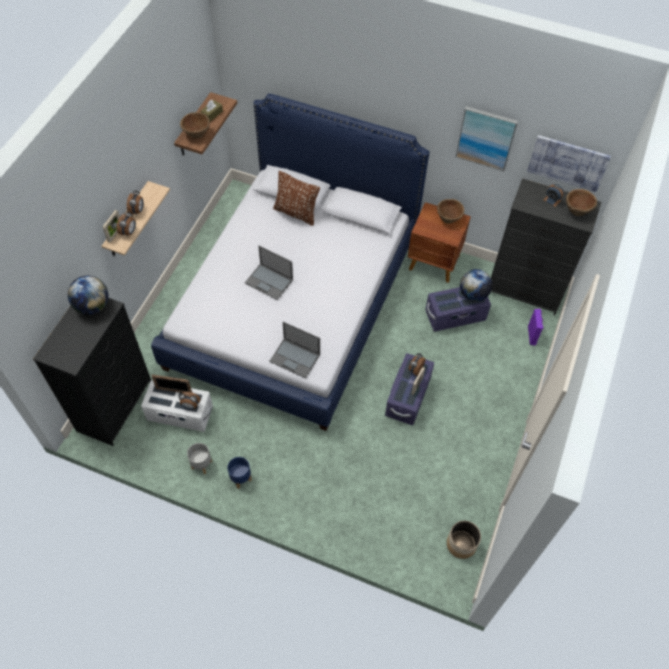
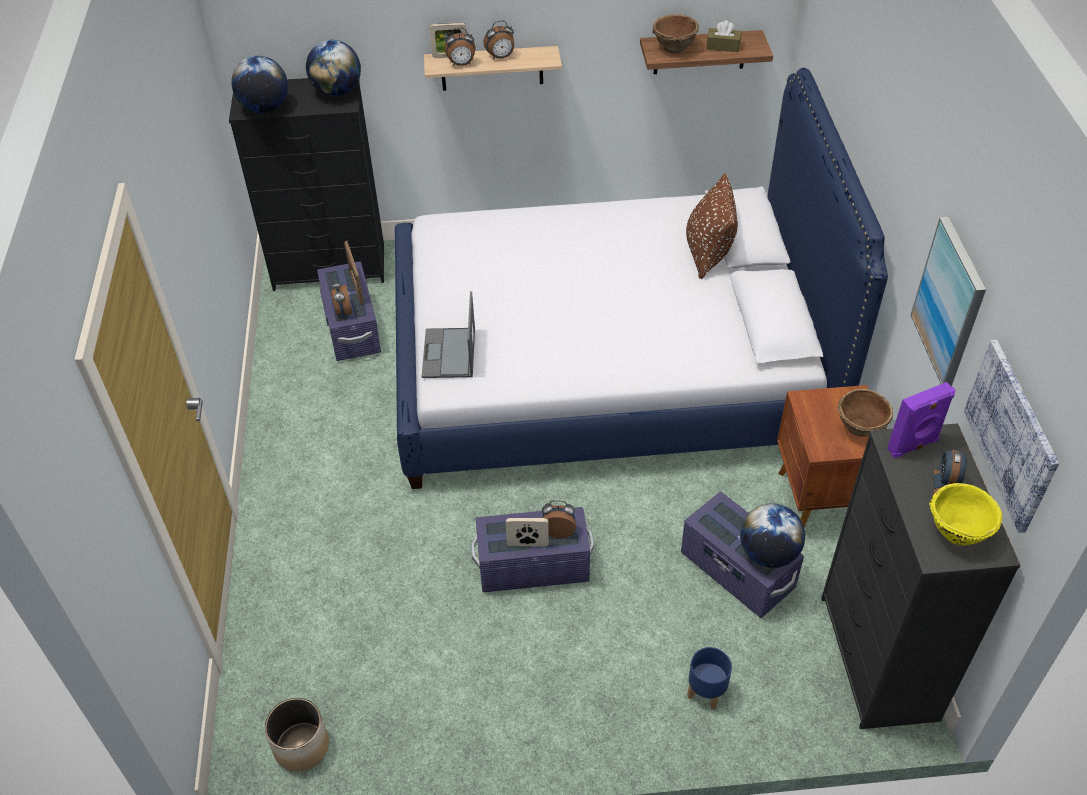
camera: 65 degrees right, 10 degrees down
(78, 350) = (265, 108): none -> globe
(180, 414) = (352, 328): white storage box -> purple storage box
(201, 464) = (288, 381): grey planter -> none
(241, 478) = (286, 429): blue planter -> blue planter (706, 692)
(269, 281) = (561, 275): laptop -> none
(532, 335) = (785, 706): purple speaker -> purple speaker (913, 446)
(577, 210) = (957, 531): brown bowl -> yellow bowl

